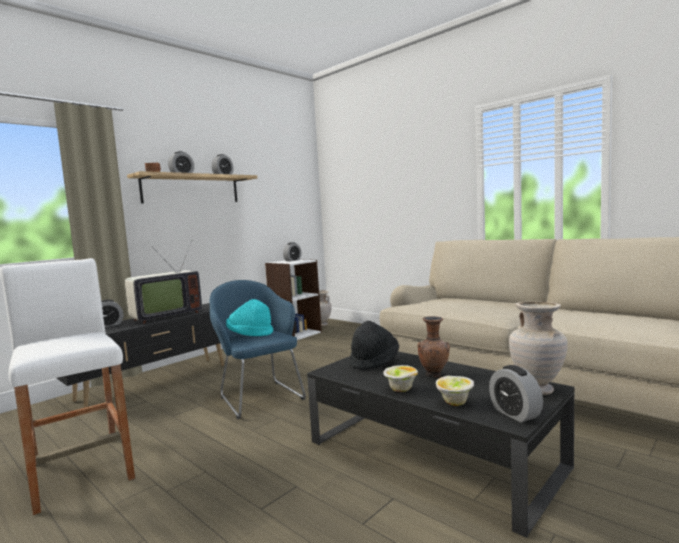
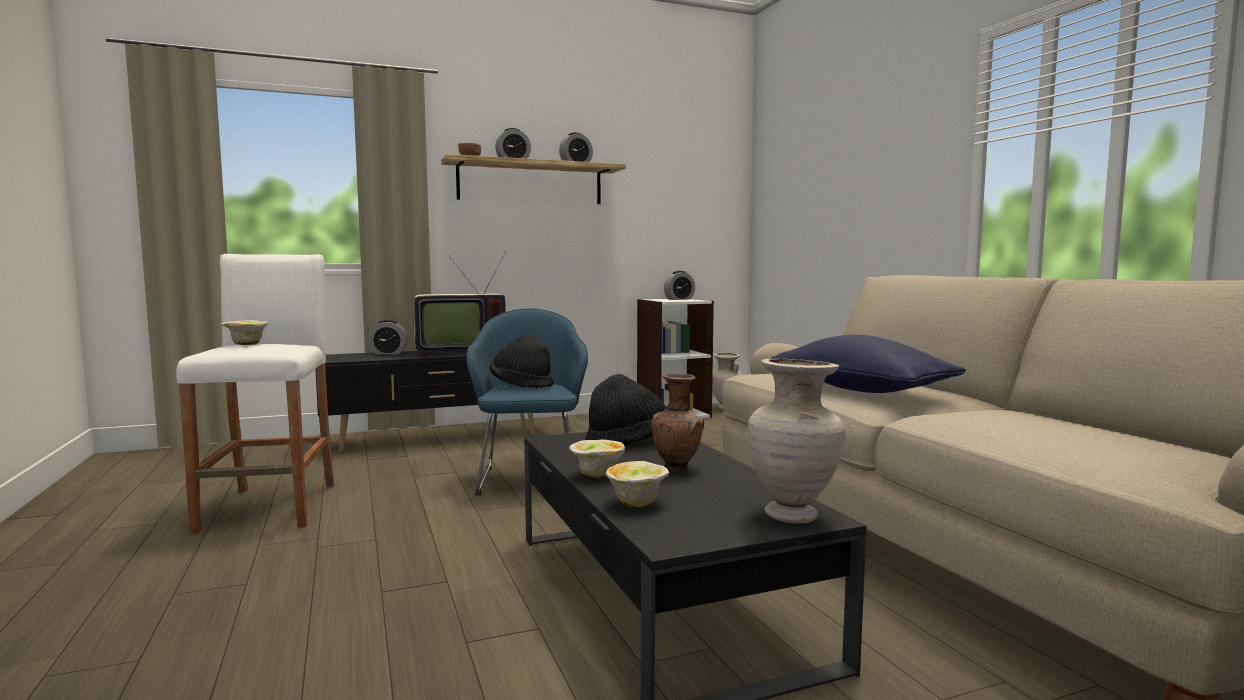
camera: 25 degrees right, 0 degrees up
(55, 341) = (247, 344): none -> bowl
(250, 335) = (521, 385): turquoise hat -> black hat
(476, 308) = (861, 389): none -> blue pillow
(515, 413) = (693, 533): alarm clock -> none

